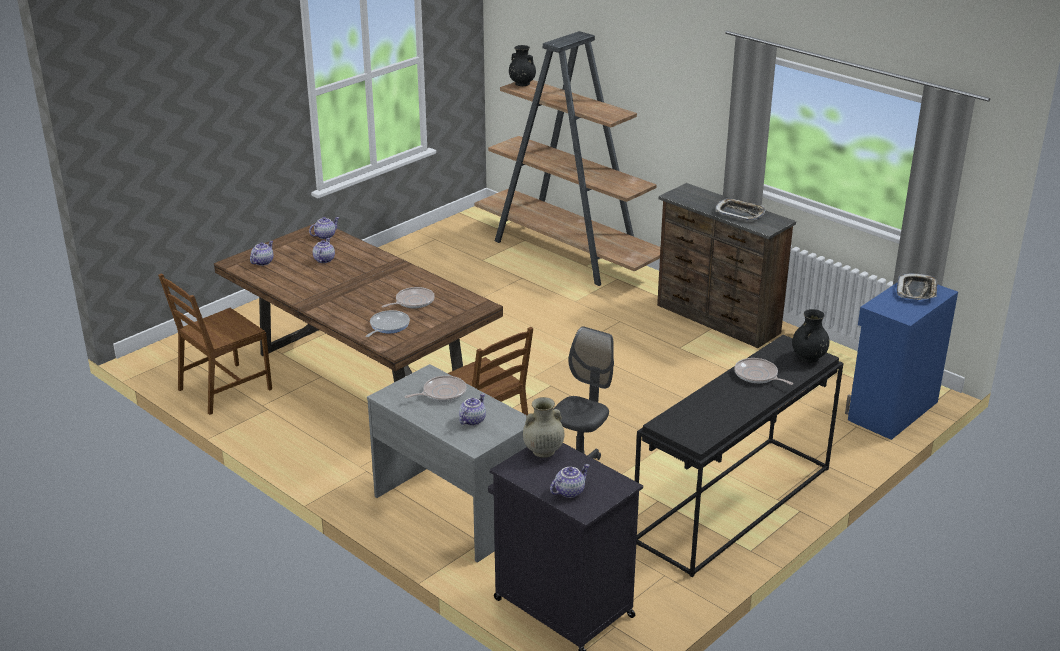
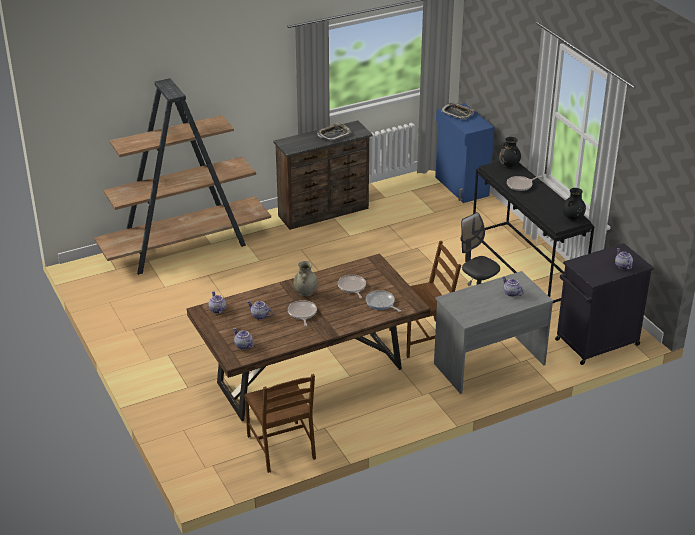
camera: 70 degrees left, 5 degrees up
(442, 393) = (474, 298): frying pan -> frying pan (302, 313)
(522, 83) = (122, 144): black vase -> black vase (572, 218)
(543, 451) = (580, 266): beige vase -> beige vase (305, 293)

